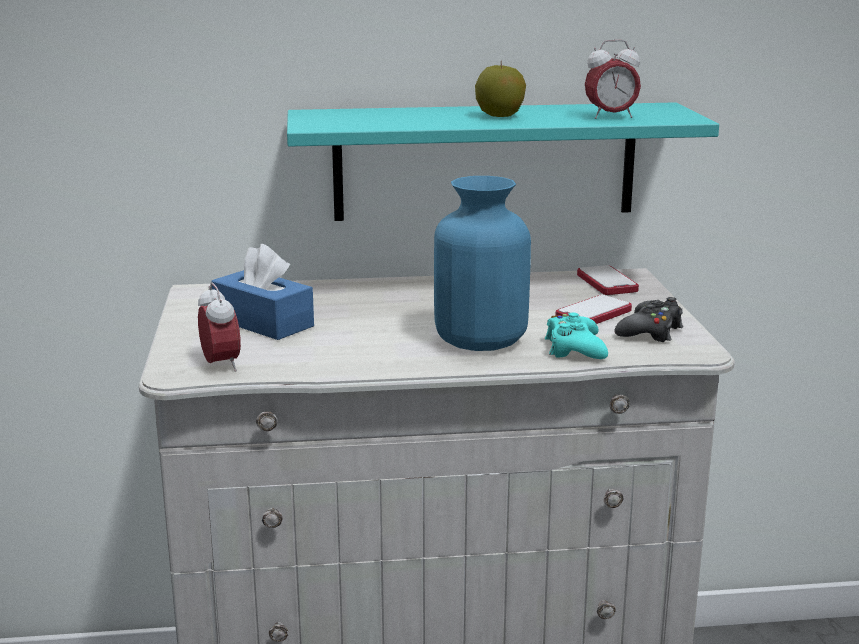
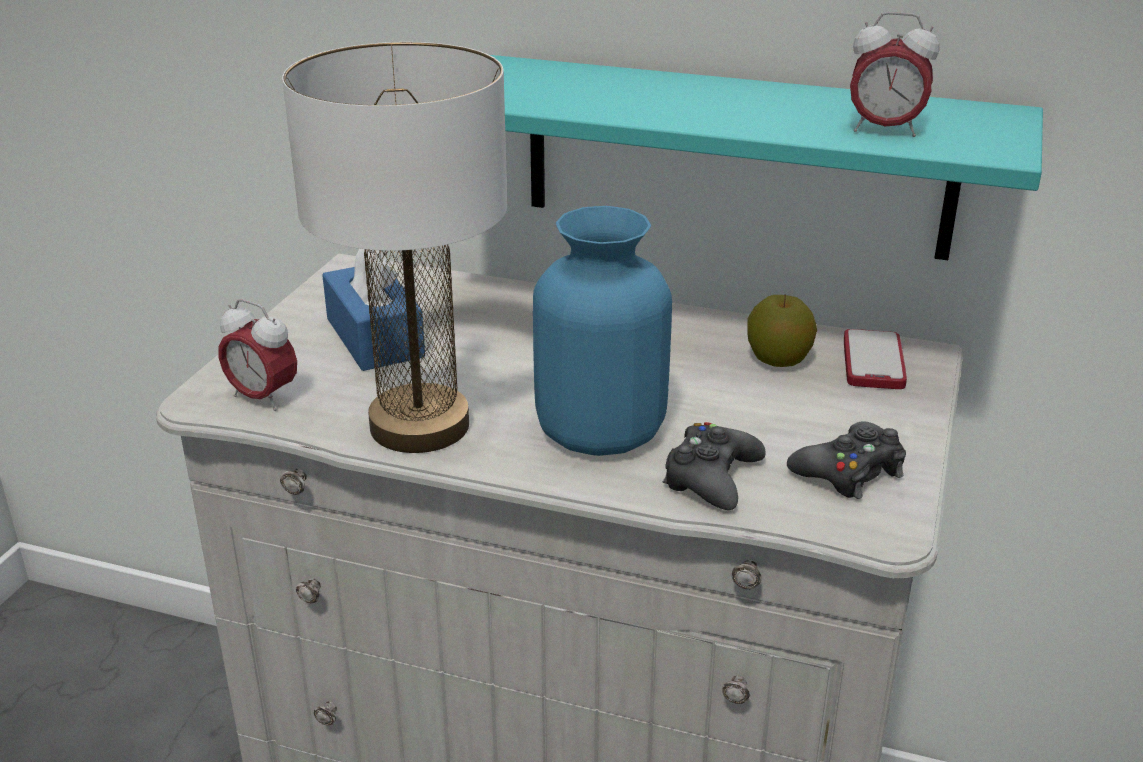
camera: 25 degrees right, 10 degrees up
(221, 365) = (263, 398): alarm clock -> alarm clock turned 120 degrees clockwise
(355, 359) = (418, 426): none -> table lamp
(500, 116) = (725, 105): apple -> apple (778, 361)
(574, 348) = (711, 478): turquoise game controller -> black game controller
(593, 314) = (799, 418): phone -> none

